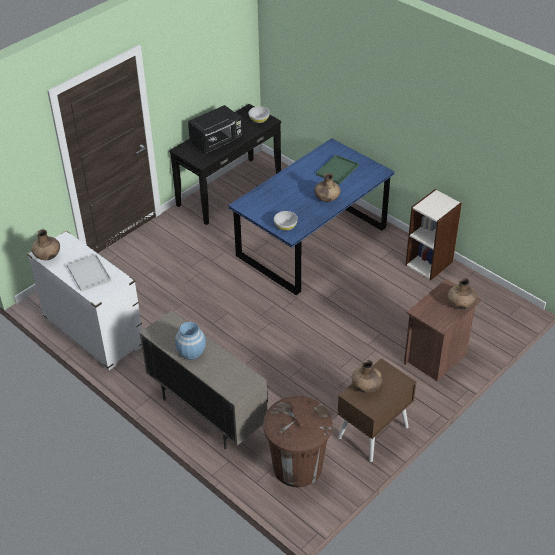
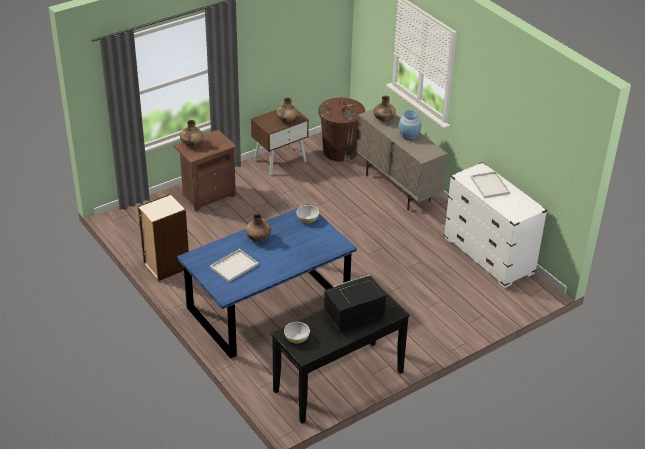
camera: 170 degrees left, 5 degrees down
(48, 256) = (528, 204): brown vase -> brown vase (384, 119)
(337, 169) = (234, 267): green tray -> white tray

